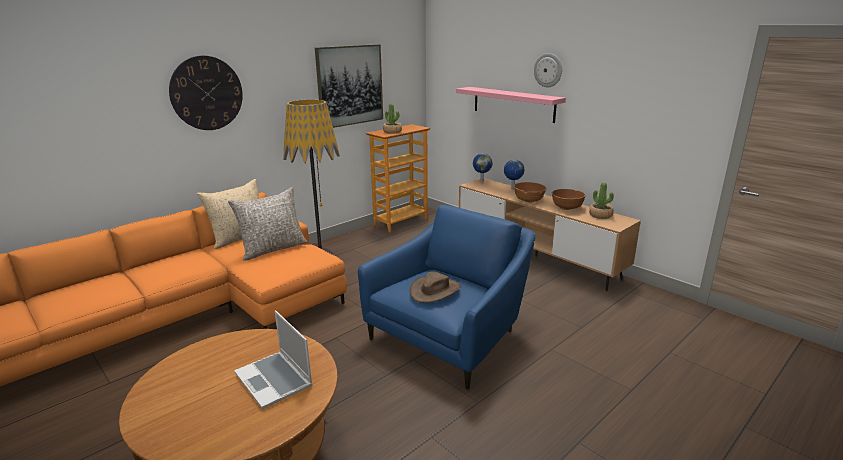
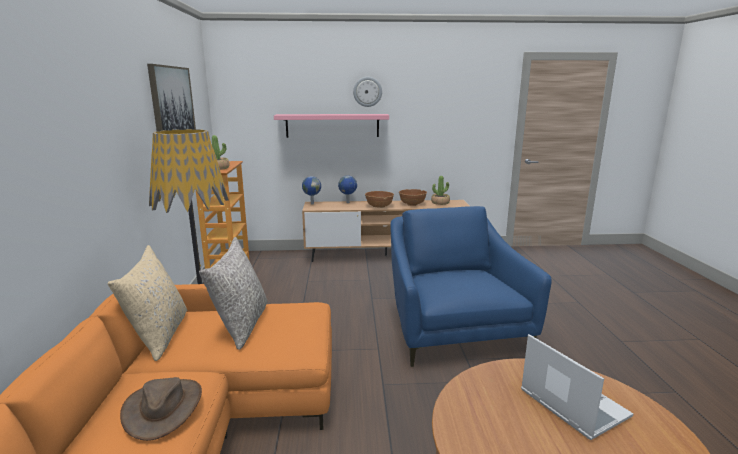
camera: 50 degrees left, 5 degrees down
(207, 93) = (65, 120): wall clock -> none
(275, 380) = (571, 404): laptop -> laptop turned 120 degrees counterclockwise
(435, 290) = (468, 283): brown hat -> brown hat (163, 408)

